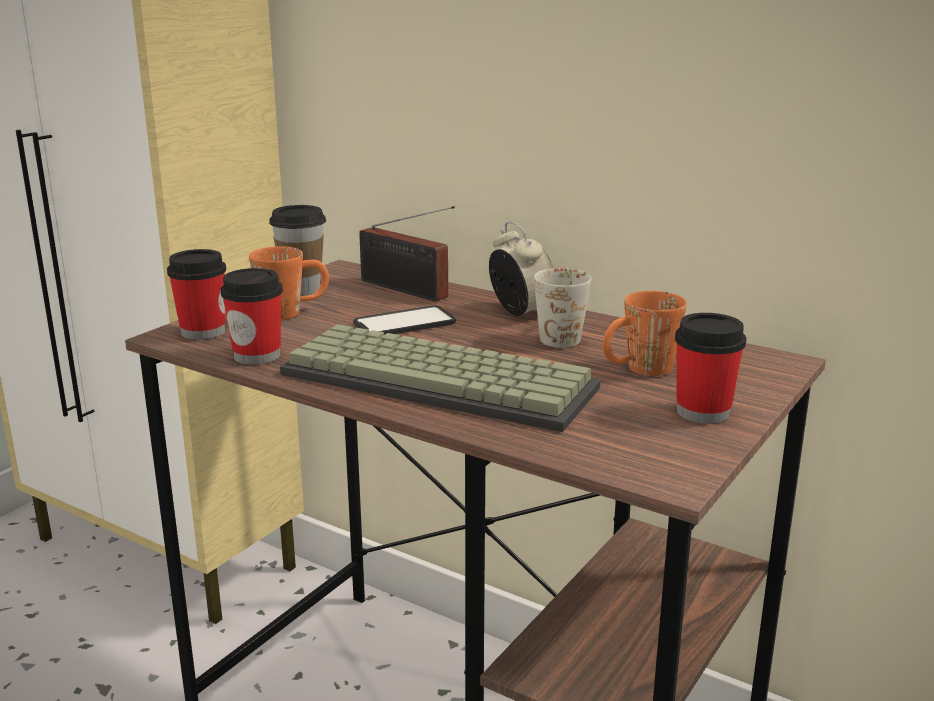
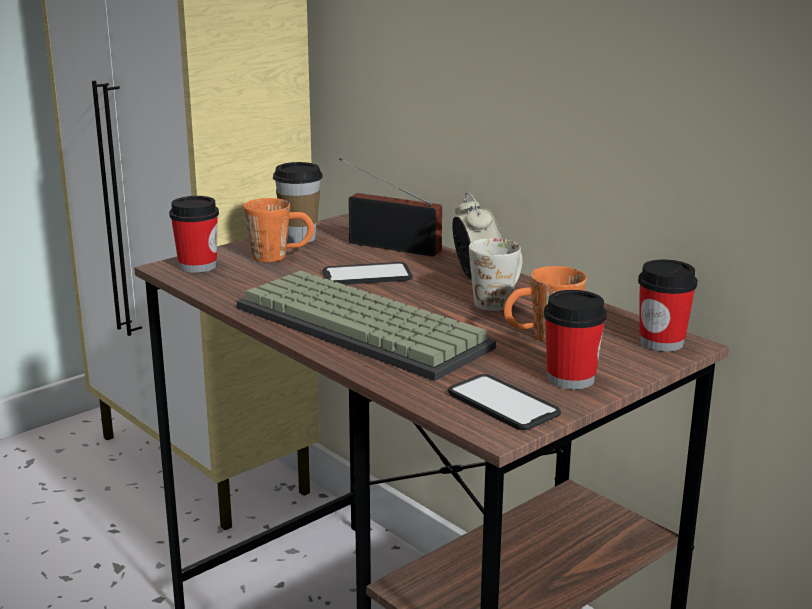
camera: 15 degrees right, 0 degrees up
(257, 355) = (228, 290): cup -> cup (661, 342)
(407, 290) = (390, 246): radio -> radio turned 150 degrees clockwise
(655, 449) = (503, 404): none -> phone

